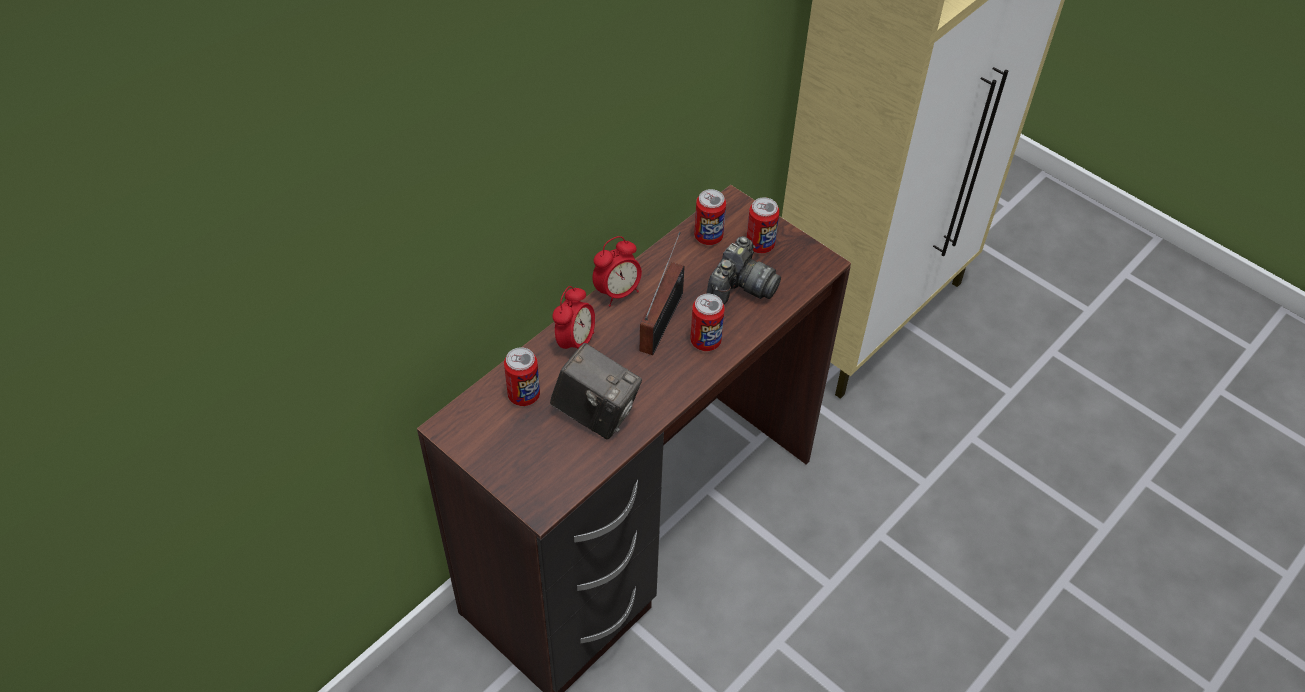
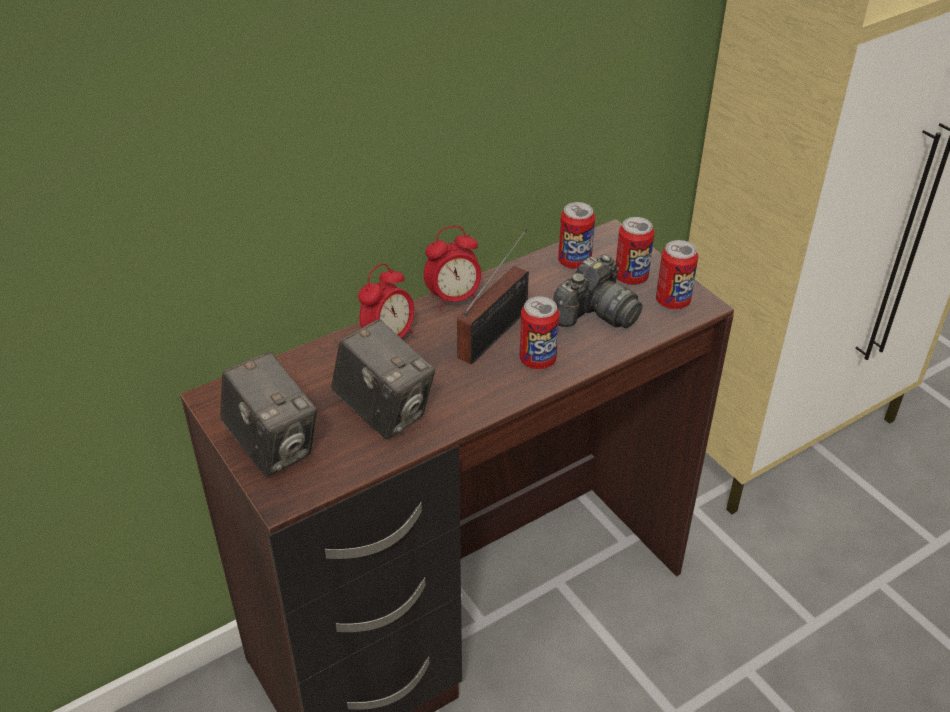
camera: 15 degrees right, 10 degrees down
(516, 462) = (273, 446): none -> camera
(524, 395) = (310, 380): can -> can (672, 301)

